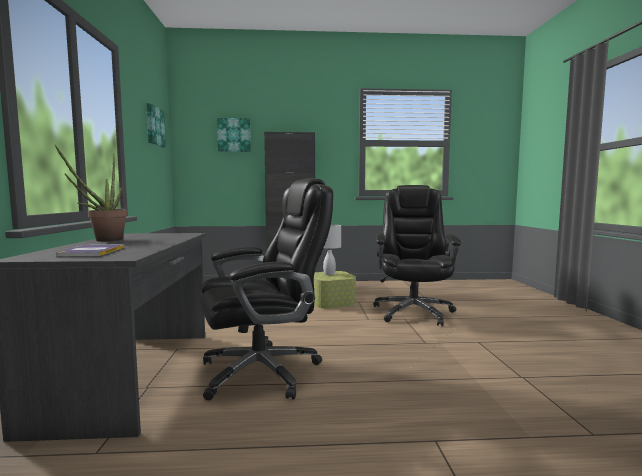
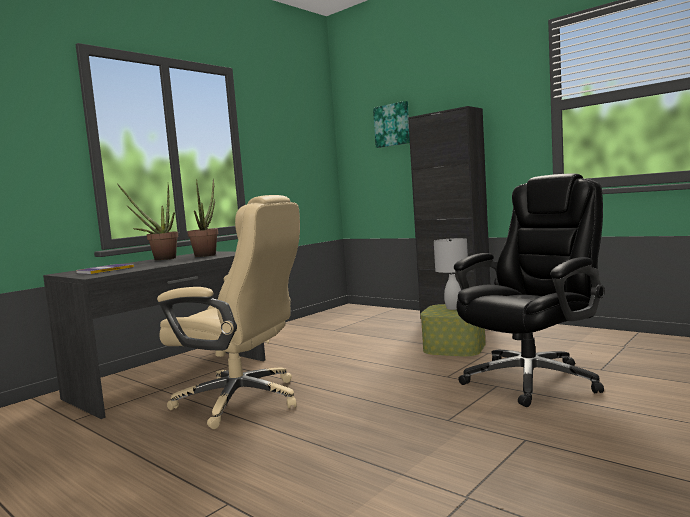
camera: 45 degrees right, 0 degrees up
(154, 126) = (299, 133): picture -> none
(154, 236) = (207, 255): none -> potted plant
(263, 371) = (242, 401): black office chair -> beige office chair

